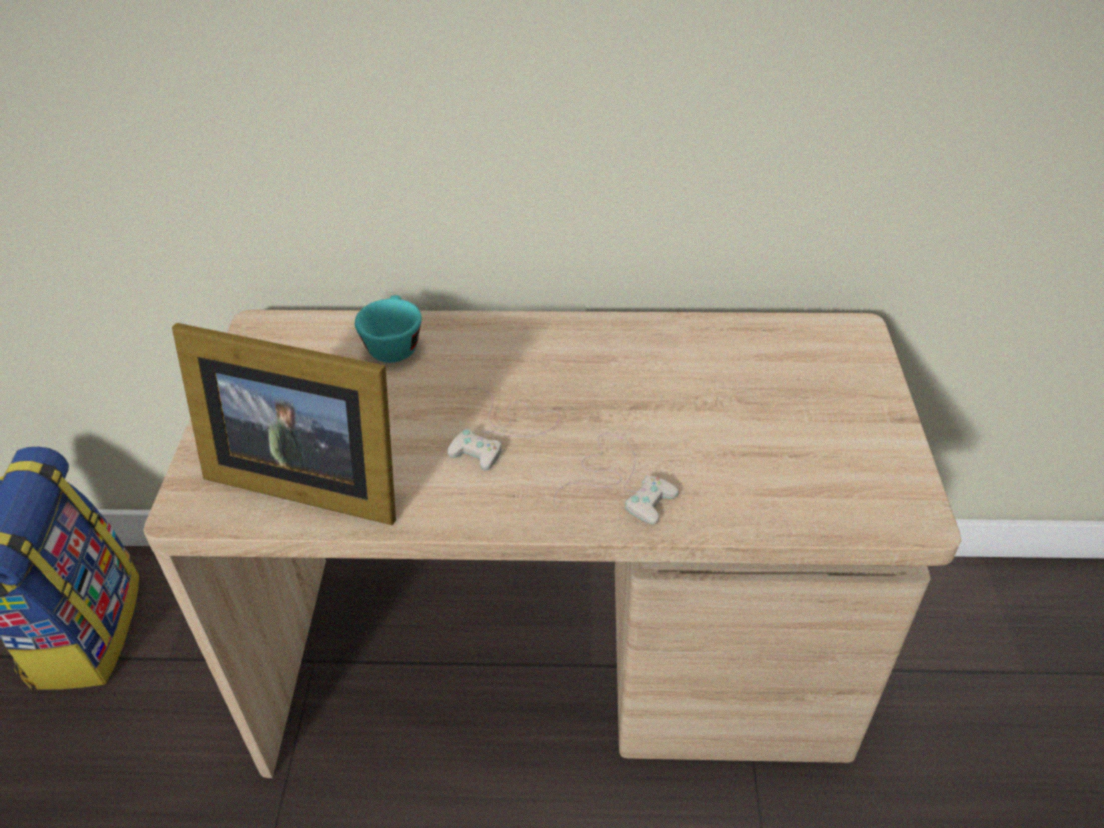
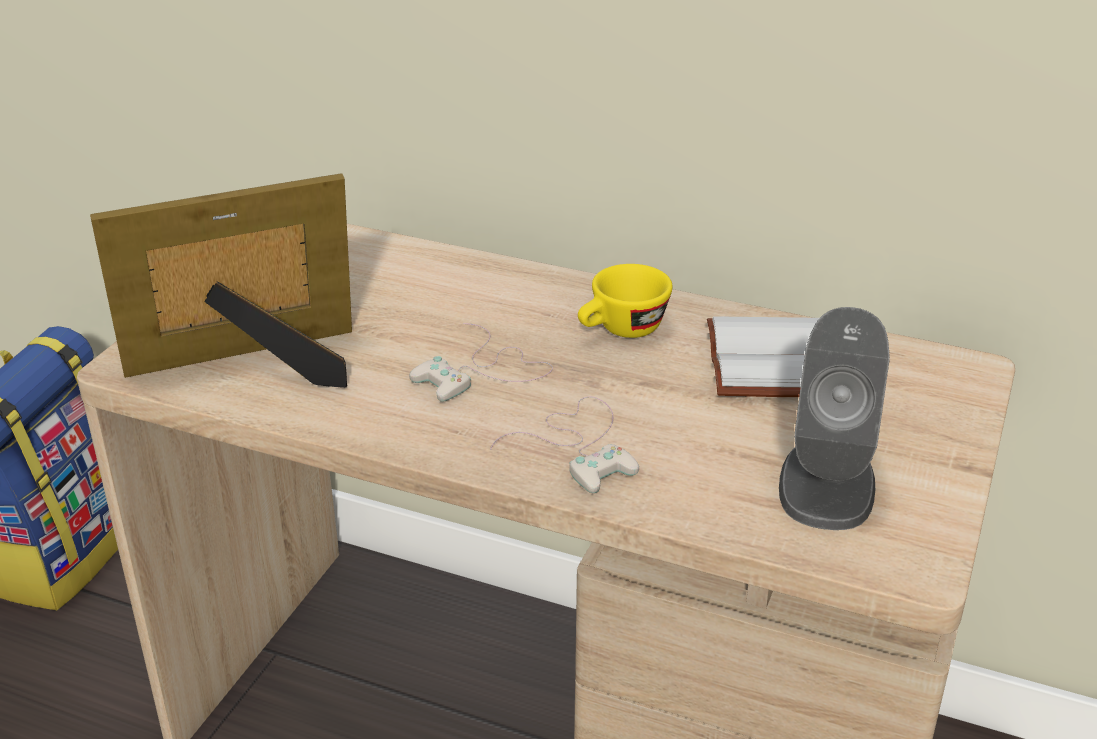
camera: 20 degrees right, 10 degrees down
(304, 478) = (254, 365): picture frame -> picture frame turned 120 degrees clockwise
(393, 344) = (419, 271): turquoise cup -> none
(589, 362) = (621, 331): none -> yellow cup
(712, 361) = (766, 360): none -> white book
(816, 463) = (827, 484): none -> grey speaker

